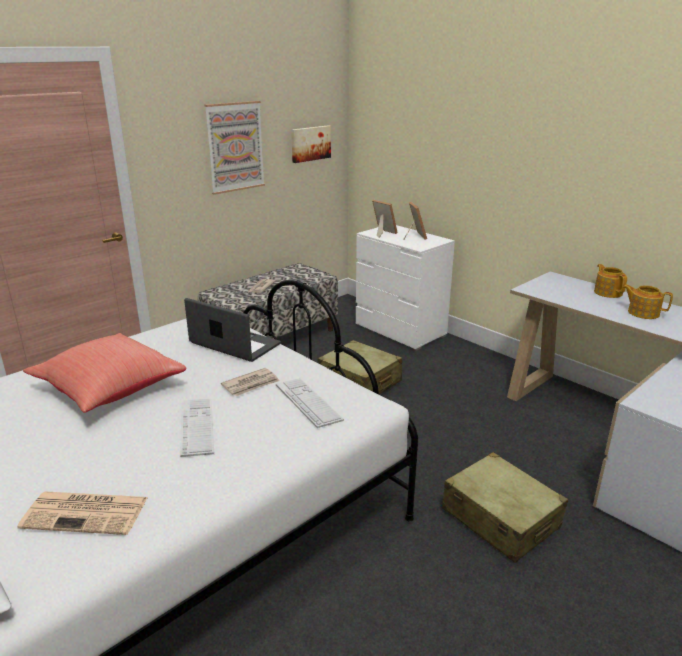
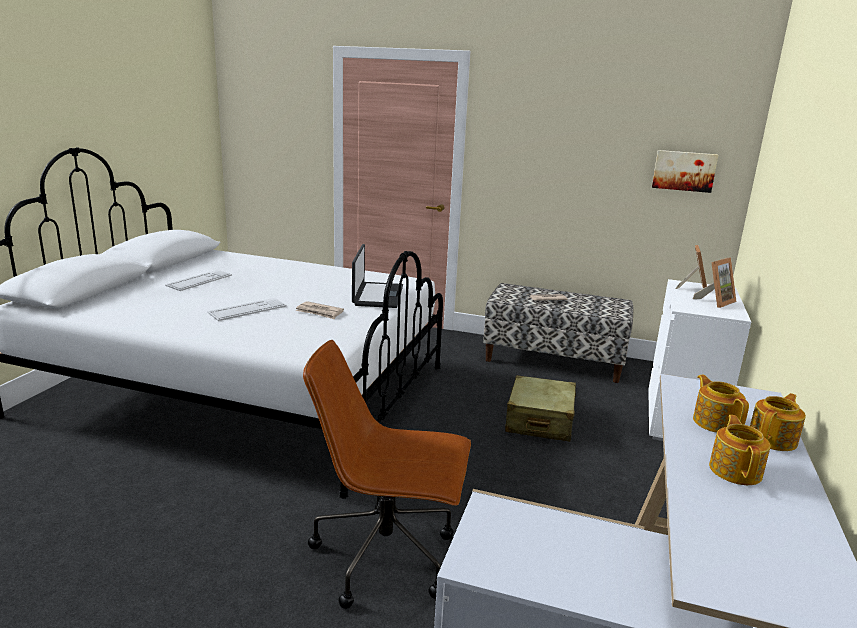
camera: 60 degrees right, 5 degrees down
(87, 512) = (141, 306): newspaper -> none
(108, 390) = (275, 280): red pillow -> none
(235, 147) = (578, 155): picture -> none
(308, 402) = (308, 333): keyboard -> keyboard (199, 281)
(500, 518) = (387, 556): beige suitcase -> brown office chair
(584, 298) = (715, 422): none -> teapot

